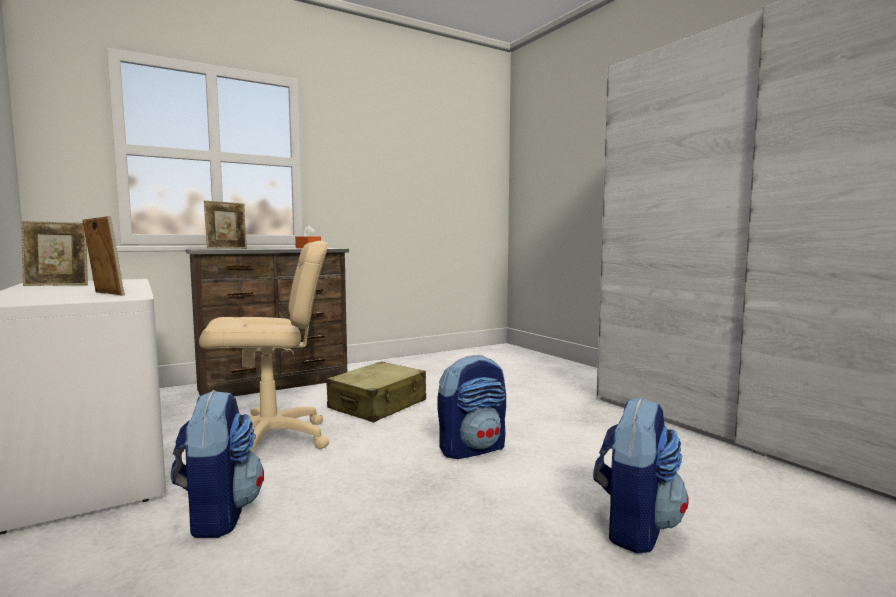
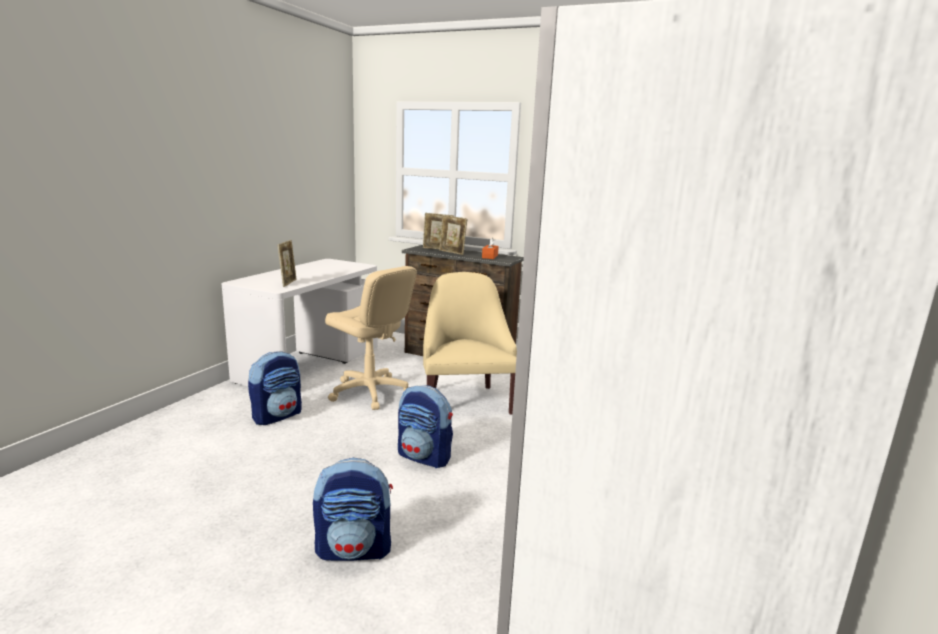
camera: 55 degrees right, 10 degrees up
(57, 285) = (318, 266): picture frame -> picture frame (452, 252)
(378, 405) = (465, 400): beige suitcase -> beige armchair

